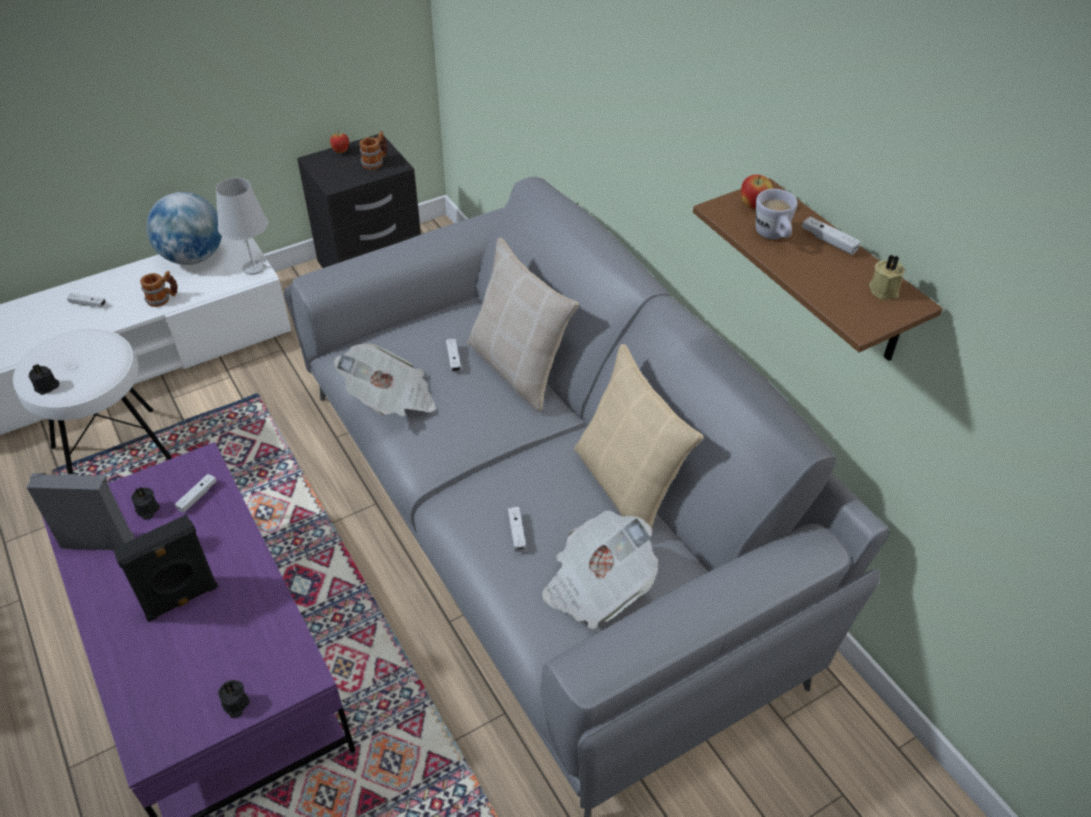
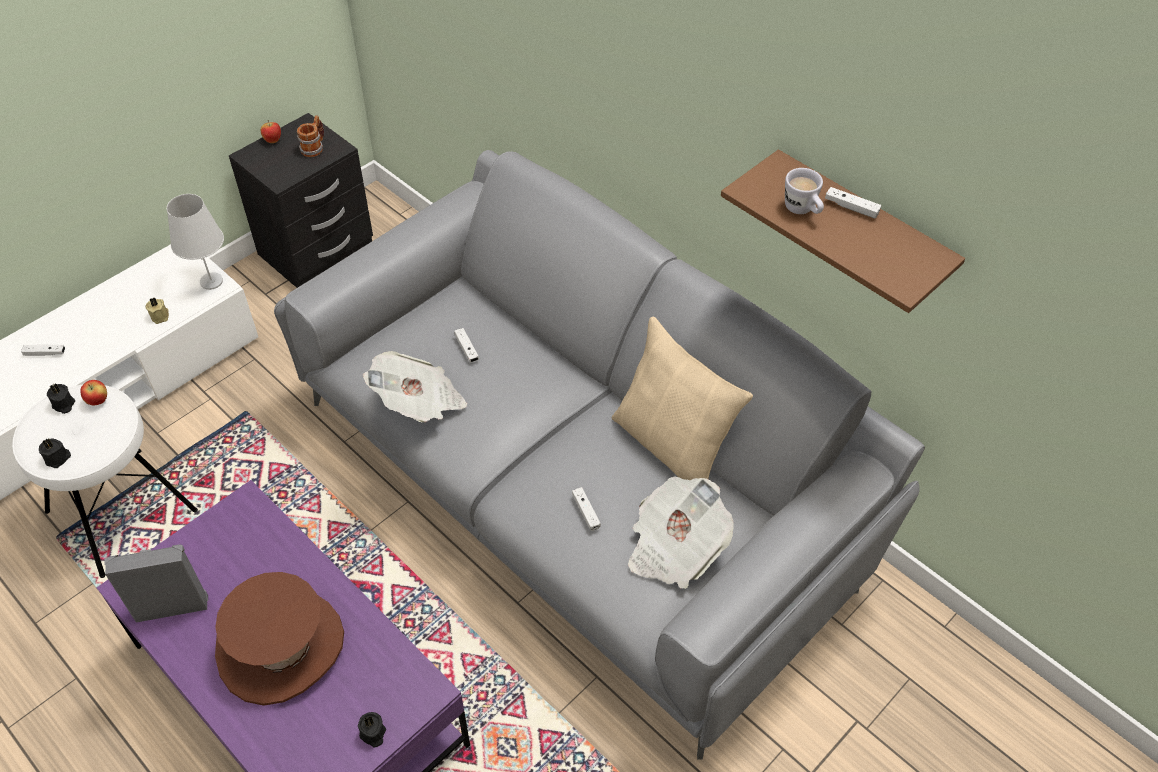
camera: 15 degrees left, 5 degrees up
(147, 510) = (209, 564): black candle -> black candle (63, 405)
(163, 299) = (126, 333): mug -> none
(181, 600) = (281, 646): black speaker -> brown hat
(193, 257) = (141, 280): globe -> none
(197, 496) = (256, 539): white game controller -> none
(519, 368) = (532, 346): beige pillow -> none
(753, 206) = (774, 181): apple -> apple (98, 400)
(885, 289) = (913, 248): beige candle -> beige candle (160, 316)

